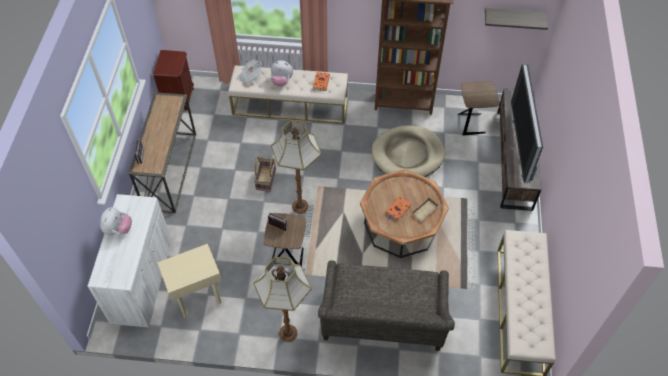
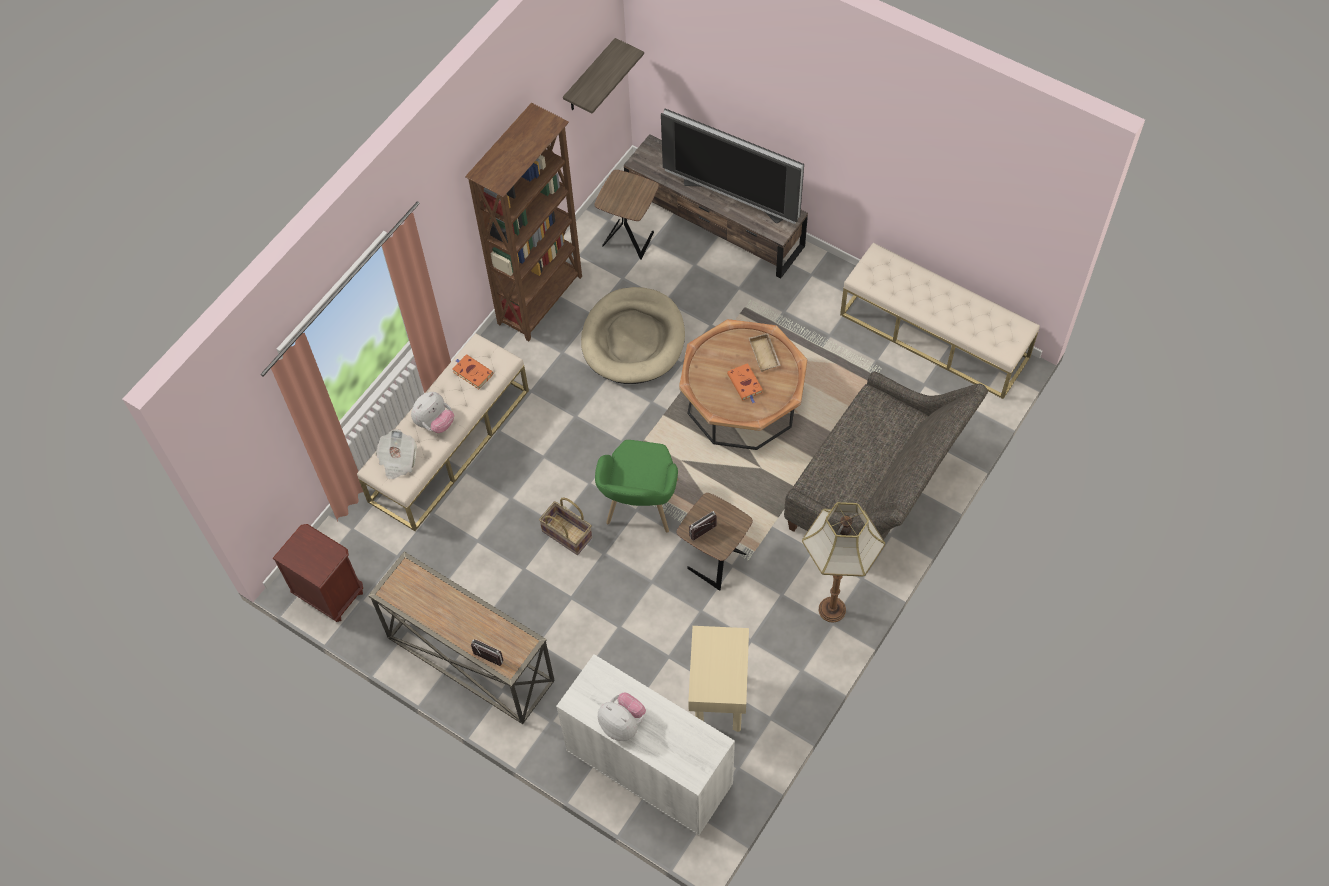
camera: 60 degrees left, 5 degrees up
(299, 207) = (640, 511): floor lamp -> green armchair

